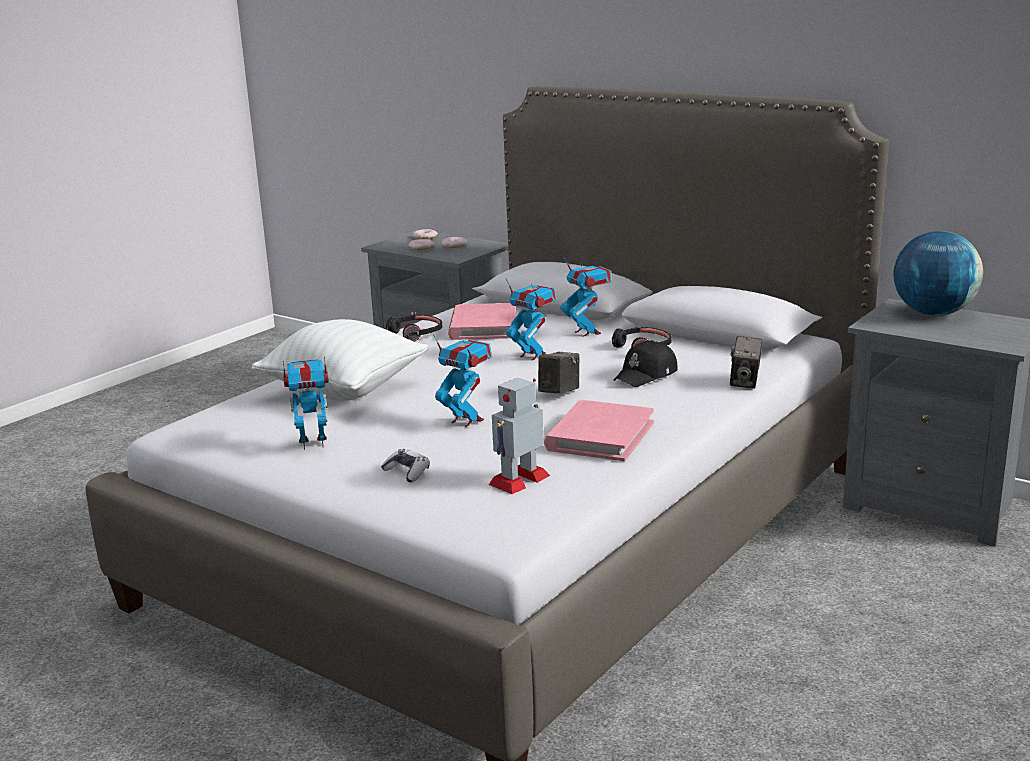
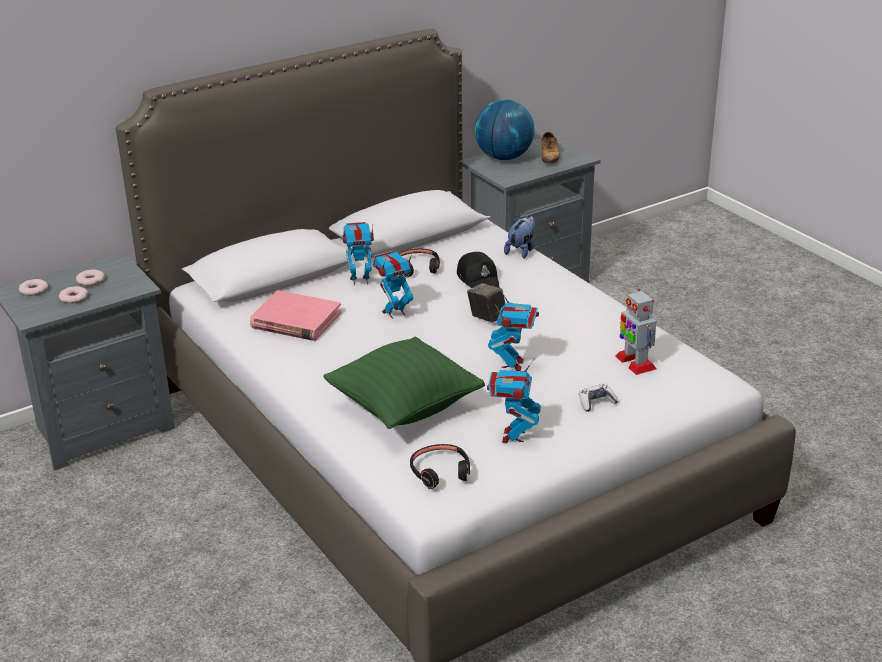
camera: 70 degrees left, 10 degrees up
(344, 390) = (404, 408): white pillow -> green pillow
(416, 333) = (280, 354): black headphones -> black headphones (440, 472)
(466, 420) = (513, 364): toy robot -> toy robot turned 135 degrees clockwise
(600, 436) = (580, 320): pink book -> none
(745, 382) = (521, 251): camera -> plush toy
(979, 331) = (549, 156): none -> shoe

